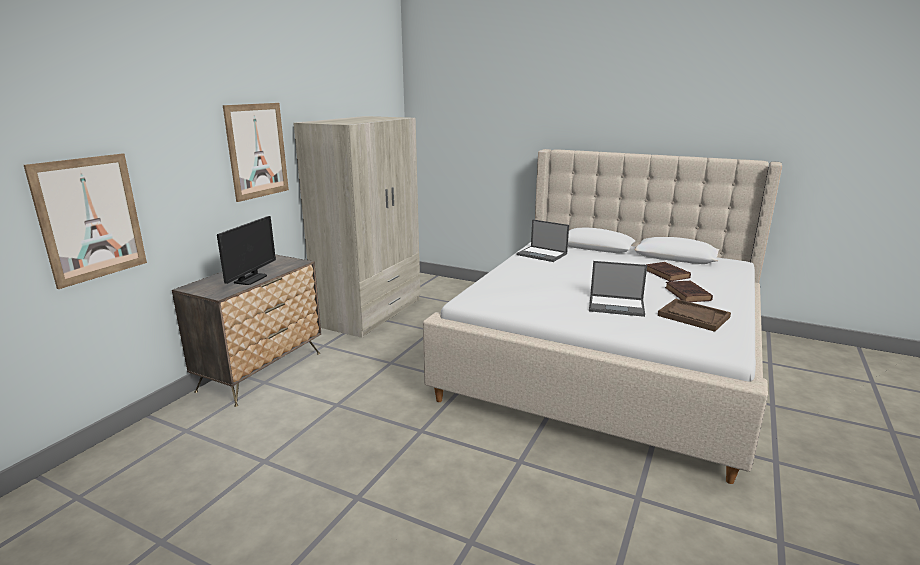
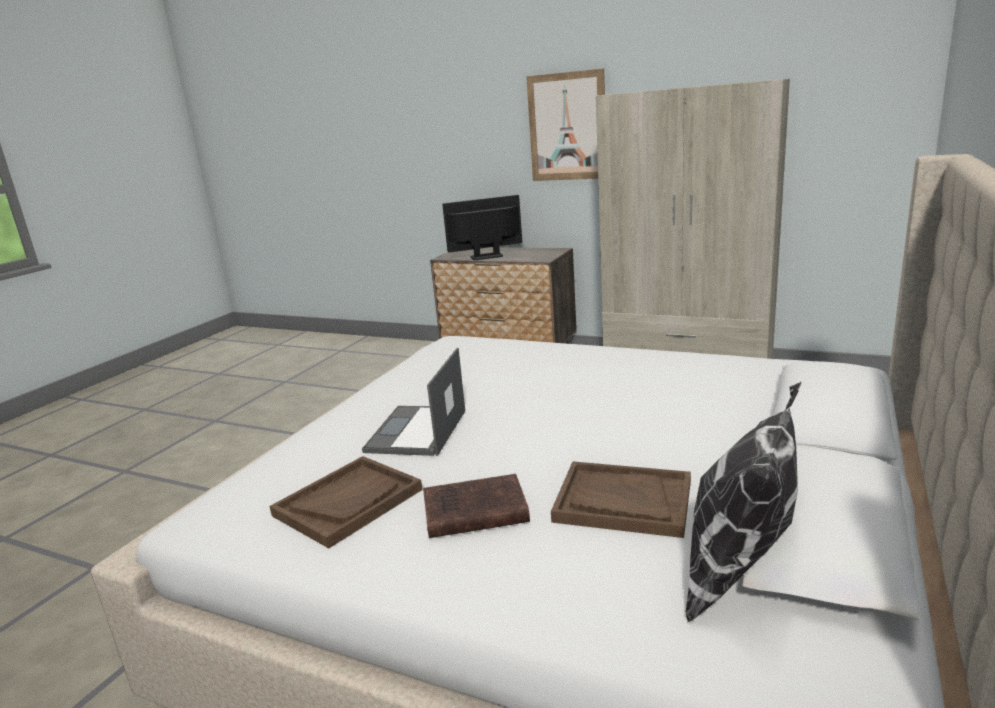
camera: 90 degrees right, 0 degrees up
(90, 218) = (406, 171): picture -> none
(250, 279) = (486, 256): monitor -> monitor turned 150 degrees clockwise
(542, 254) = (704, 371): laptop -> none
(667, 274) = (622, 501): brown book -> brown tray
(700, 265) = (741, 572): none -> pillow

